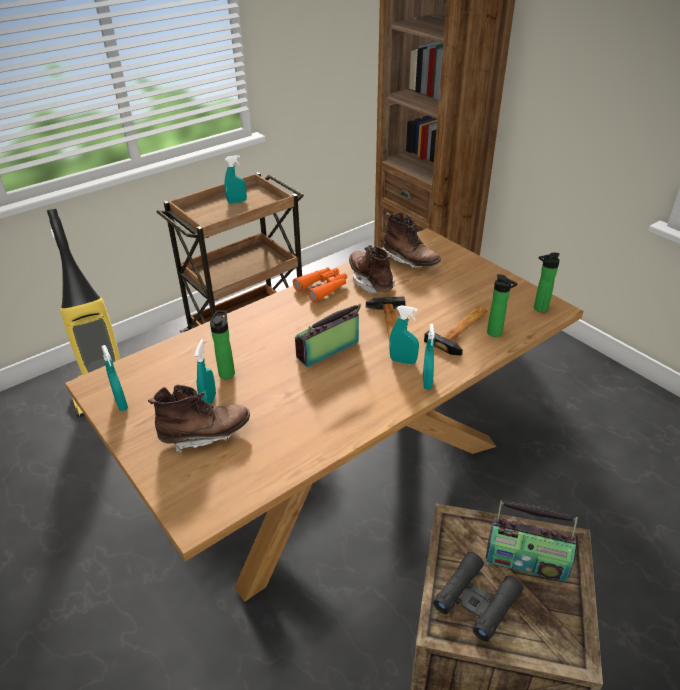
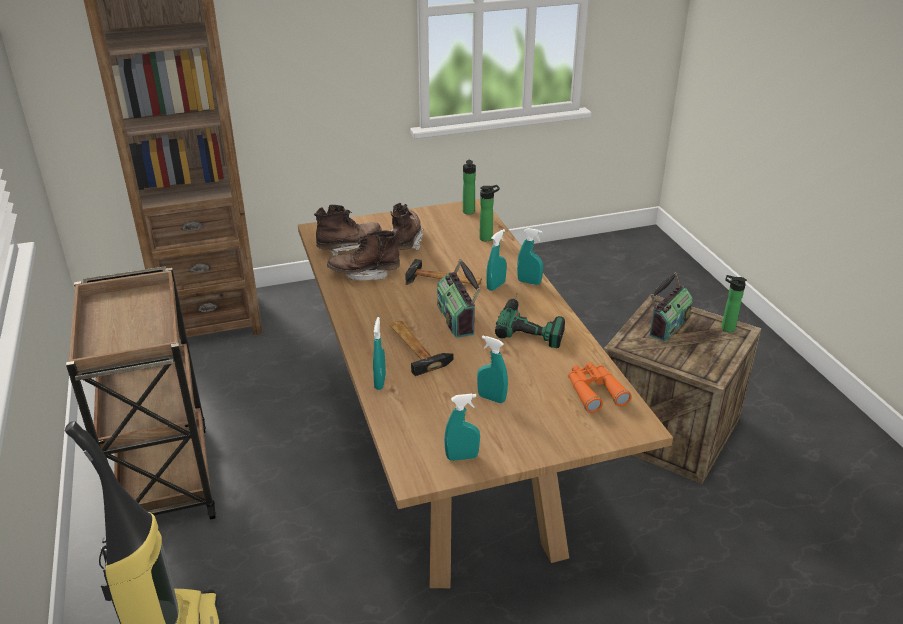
camera: 70 degrees left, 5 degrees down
(205, 435) = (537, 406): brown boot -> brown boot (406, 241)
(227, 372) = (452, 381): bottle -> bottle (725, 328)
(237, 202) = (117, 317): turquoise spray bottle -> turquoise spray bottle (380, 382)
(323, 288) = (353, 301): orange binoculars -> orange binoculars (594, 391)
(349, 401) = (532, 322): none -> power drill
(463, 331) = (474, 250): hammer -> hammer (416, 347)
(476, 600) = (694, 354): black binoculars -> none

